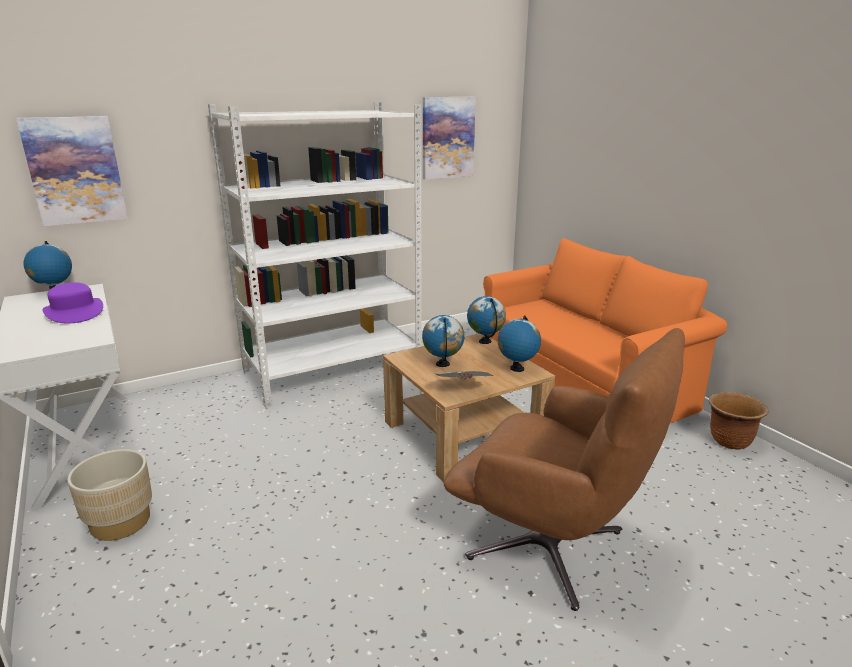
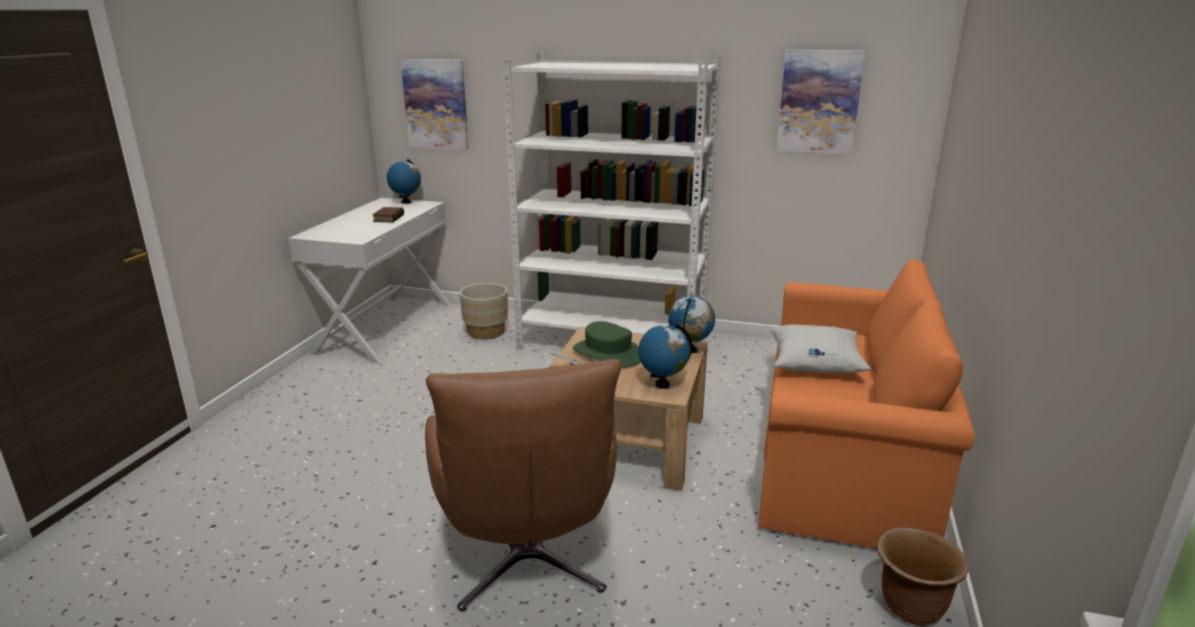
camera: 45 degrees right, 0 degrees up
(74, 312) = (388, 218): purple hat -> book
(120, 522) = (331, 383): beige planter -> beige planter (486, 332)
(443, 364) = (608, 353): globe -> green hat
(553, 324) = (815, 364): none -> grey pillow

